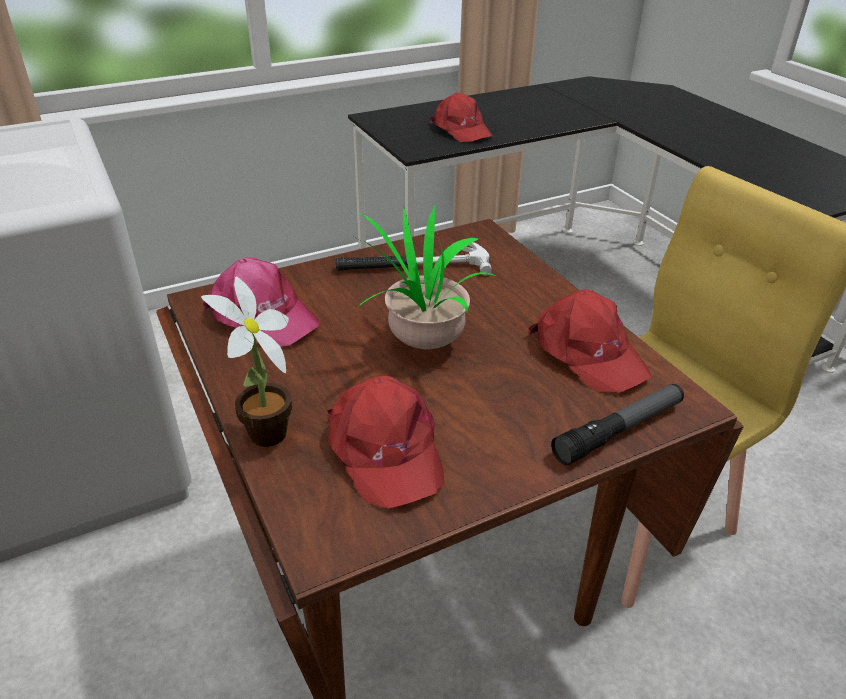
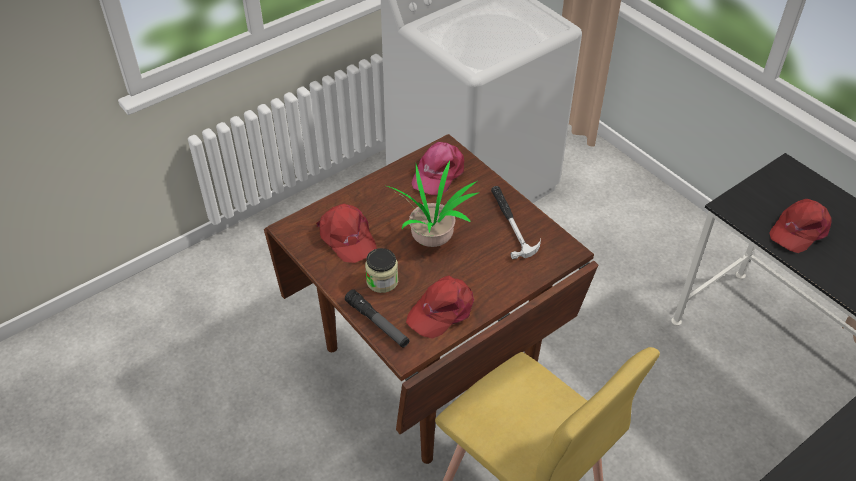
camera: 80 degrees right, 10 degrees up
(264, 438) = (346, 197): potted plant -> none
(385, 450) = (347, 237): red cap -> red cap turned 90 degrees counterclockwise
(514, 413) = (382, 281): none -> jar

